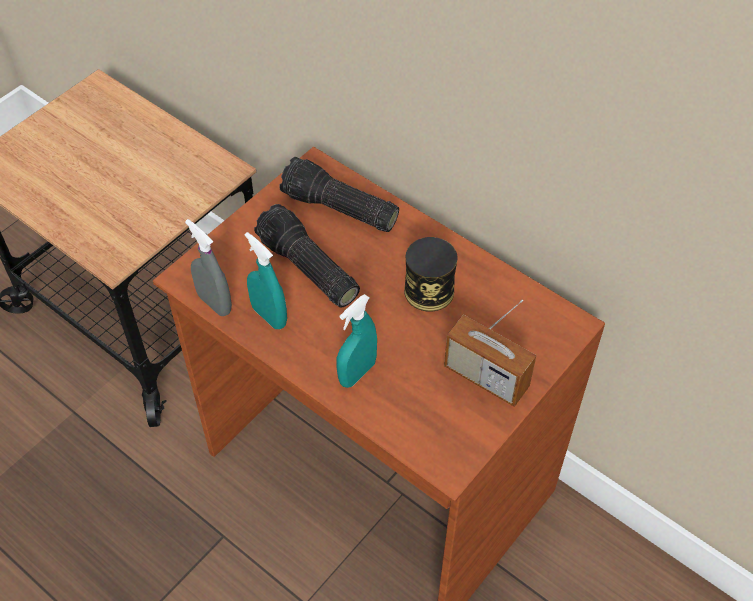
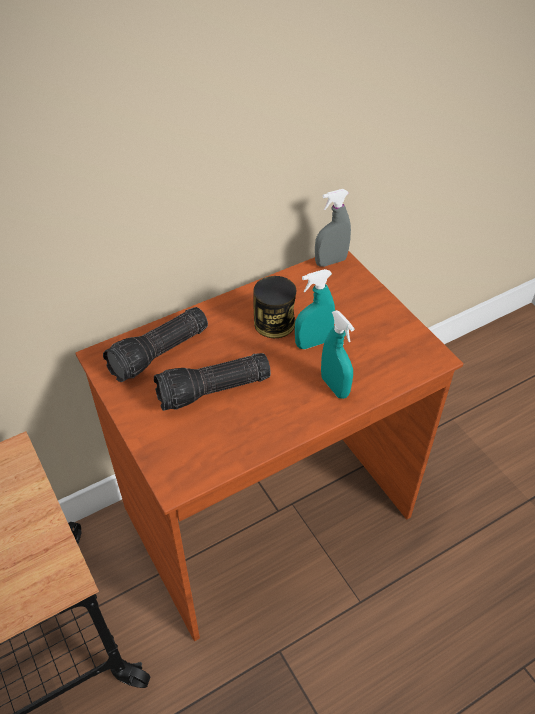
camera: 70 degrees left, 5 degrees down
(214, 303) = (219, 466): grey spray bottle -> grey spray bottle (330, 261)
(269, 316) = (252, 429): turquoise spray bottle -> turquoise spray bottle (313, 343)
(486, 377) = (366, 315): radio -> none

